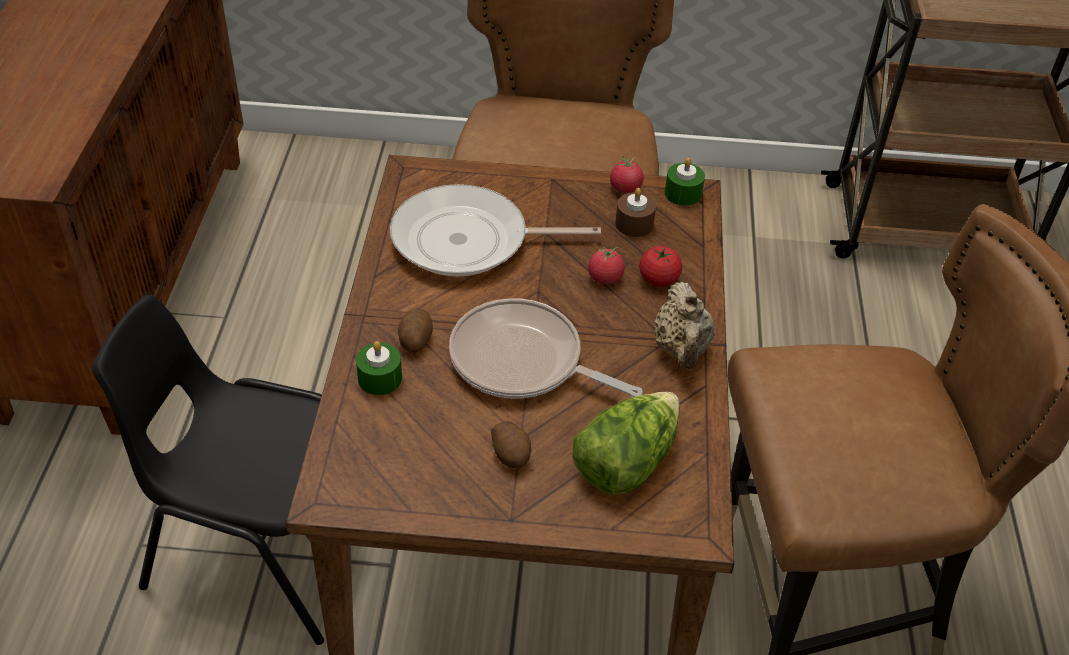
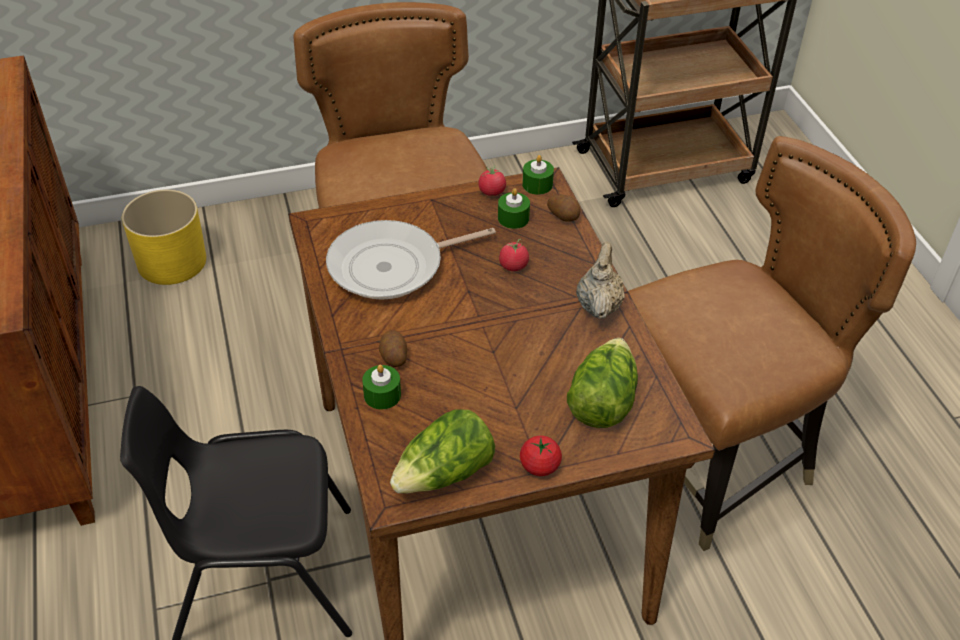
camera: 20 degrees left, 0 degrees up
(326, 190) = (171, 262): none -> yellow planter
(400, 488) = (445, 474): none -> lettuce
(511, 454) = (515, 421): potato -> potato (564, 215)
(523, 362) = (486, 349): frying pan -> none
(634, 224) = (513, 218): brown candle -> green candle
(658, 279) = (554, 256): tomato -> tomato (539, 466)
(681, 350) = (598, 305): beige teapot -> beige teapot turned 150 degrees counterclockwise

